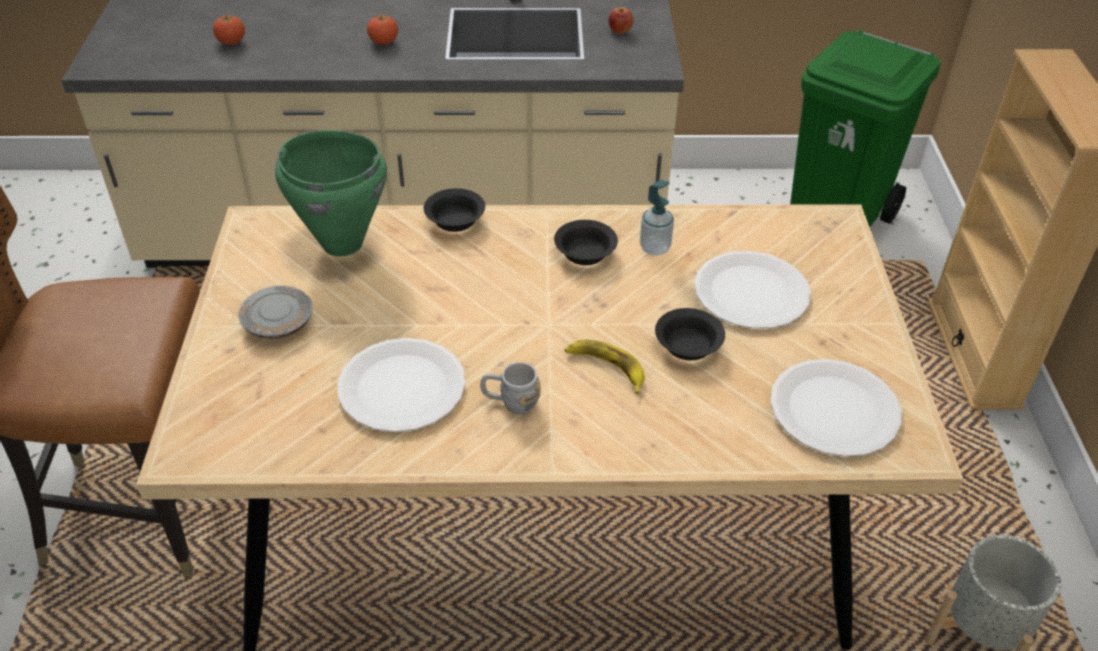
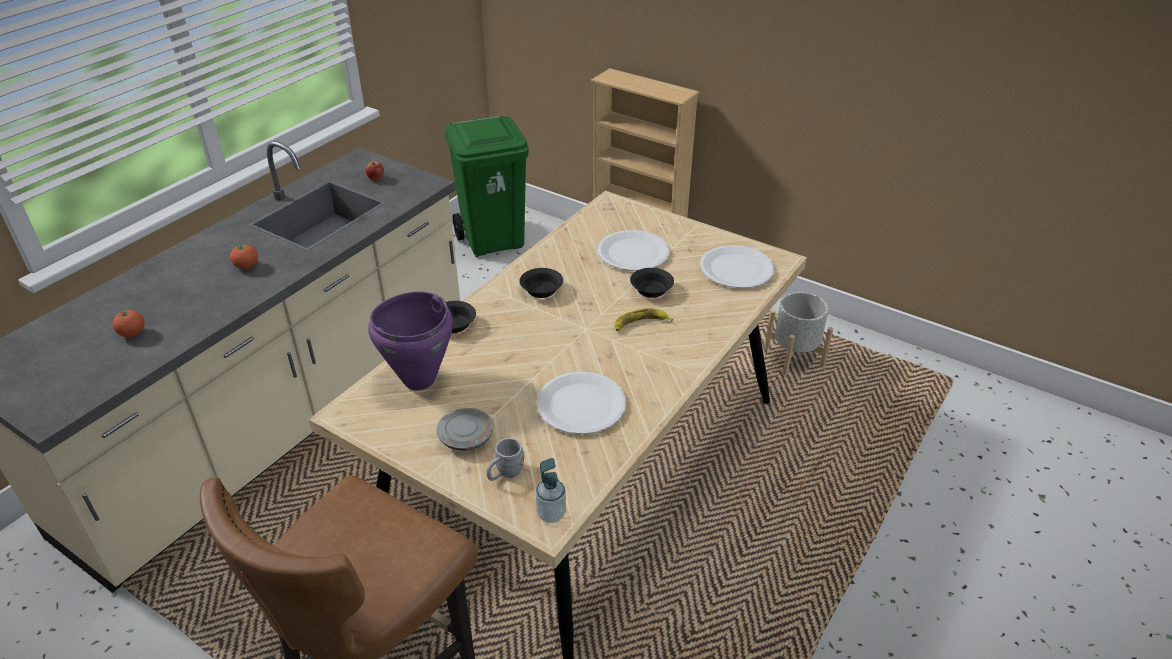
camera: 55 degrees left, 5 degrees down
(342, 243) = (418, 380): green cooking pot -> purple cooking pot
(510, 402) = (634, 368): grey mug -> grey mug (505, 473)
(655, 248) = (565, 265): soap dispenser -> soap dispenser (551, 514)

